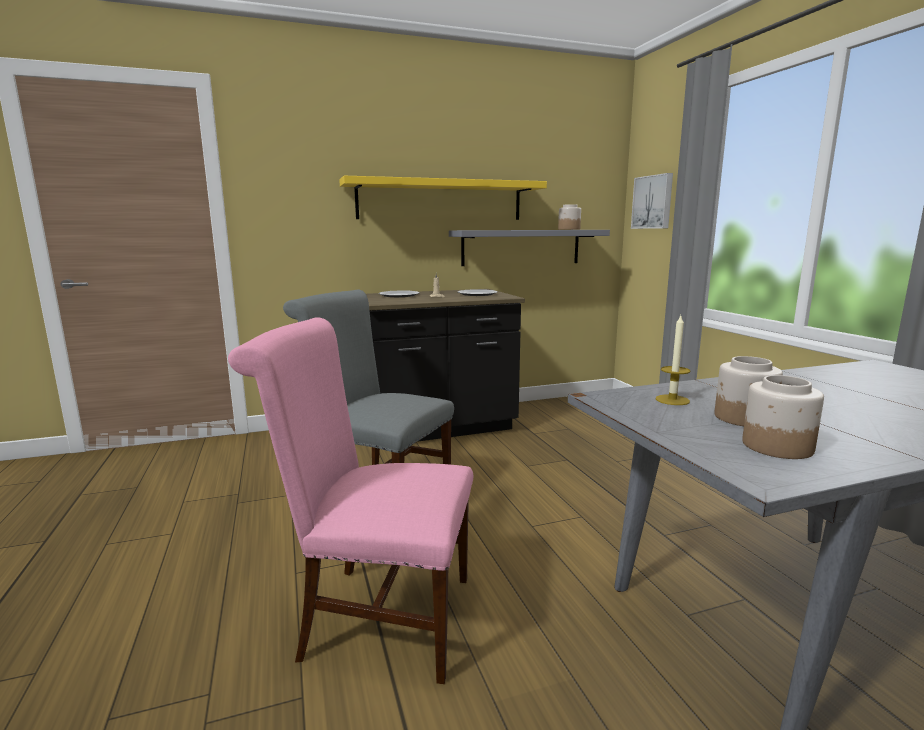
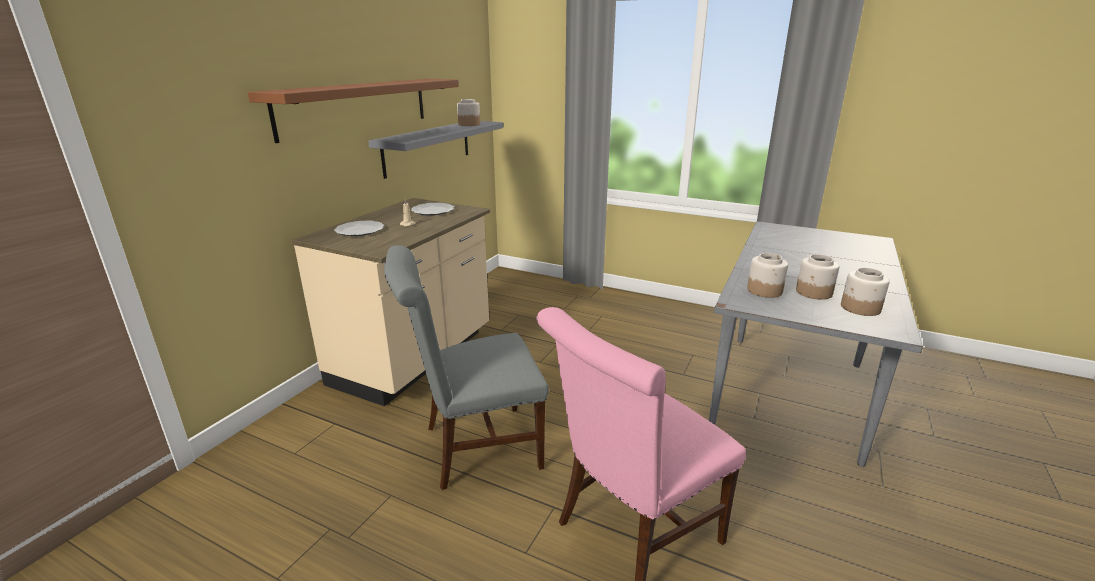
camera: 45 degrees left, 10 degrees up
(437, 429) = (415, 358): black counter -> beige counter
(441, 200) = (356, 106): yellow shelf -> brown shelf
(653, 202) = (529, 93): picture -> none
(672, 400) = (764, 290): candle -> jar

